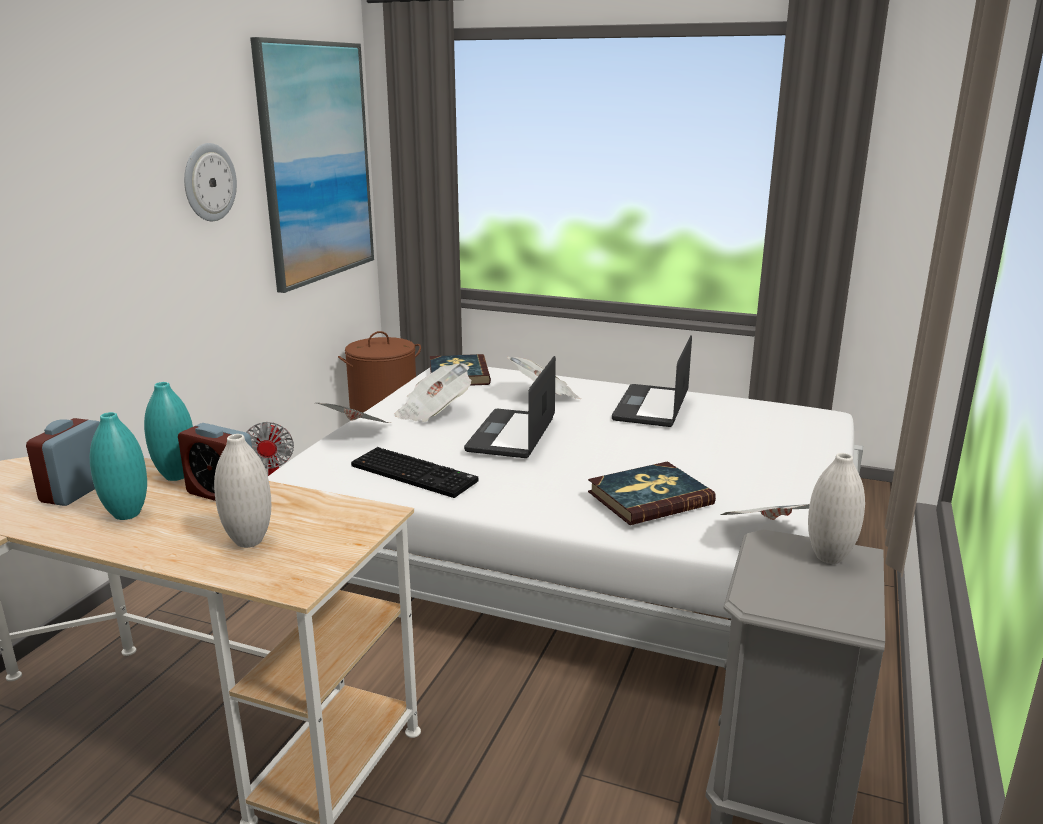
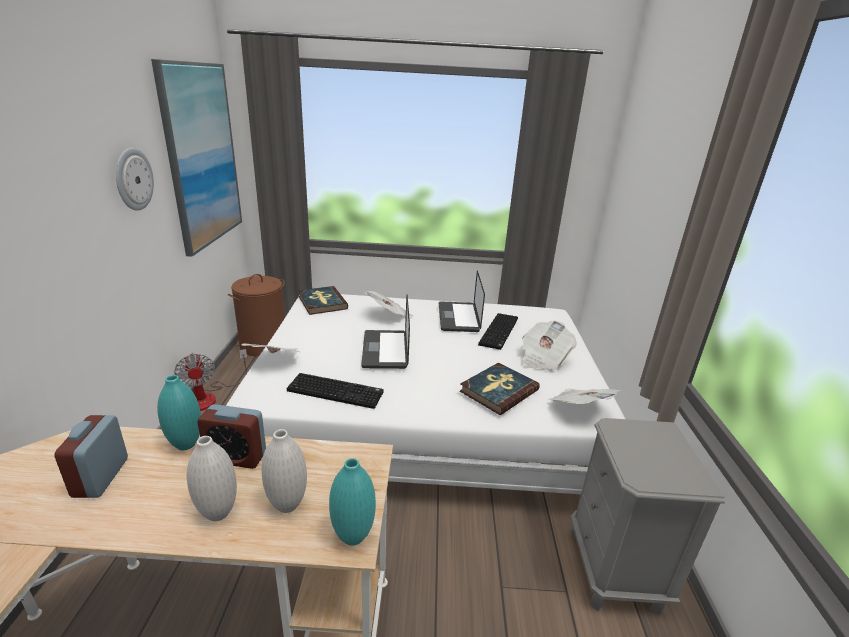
camera: 20 degrees left, 5 degrees up
(127, 514) = (163, 496): turquoise vase -> turquoise vase (353, 536)
(433, 412) = (321, 336): newspaper -> newspaper (543, 358)
(707, 431) = (500, 332): none -> keyboard
(829, 557) = (653, 434): white vase -> white vase (218, 513)

